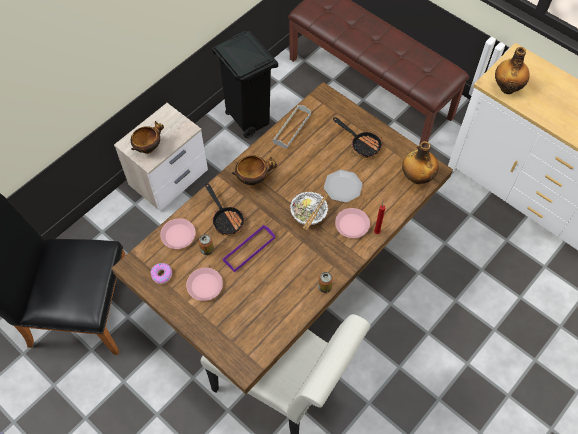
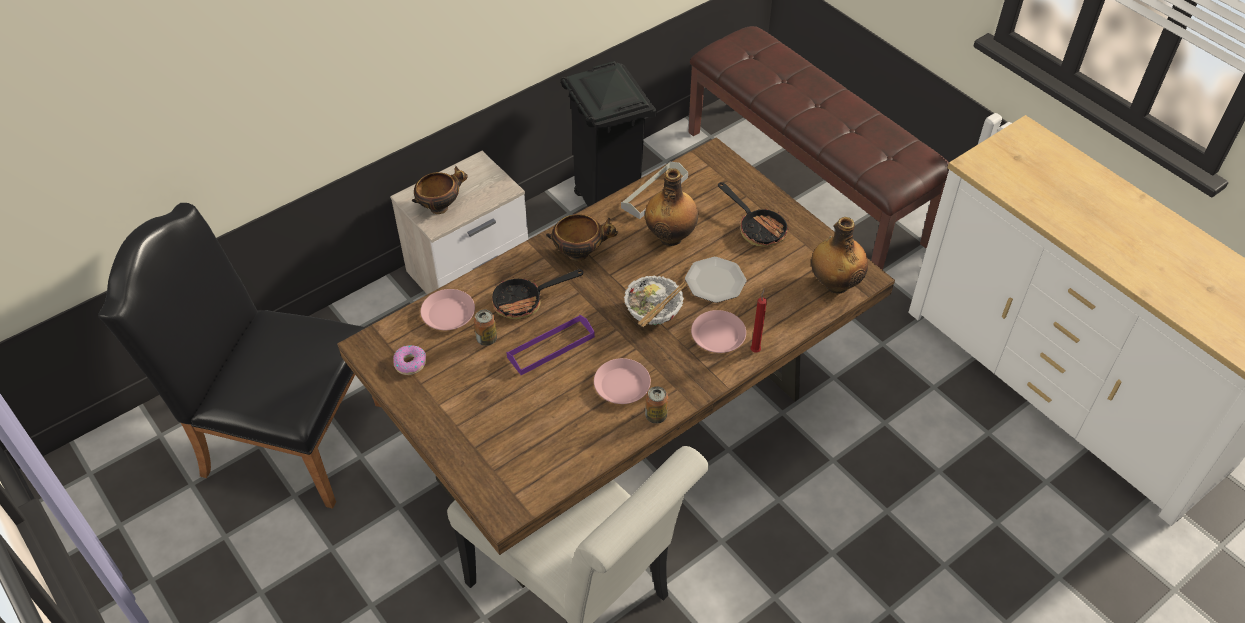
camera: 10 degrees right, 10 degrees down
(205, 286) = (471, 388): pink plate -> pink plate (622, 385)
(226, 219) = (525, 301): frying pan -> frying pan turned 90 degrees clockwise
(507, 87) = (1001, 173): bottle -> bottle (671, 236)

